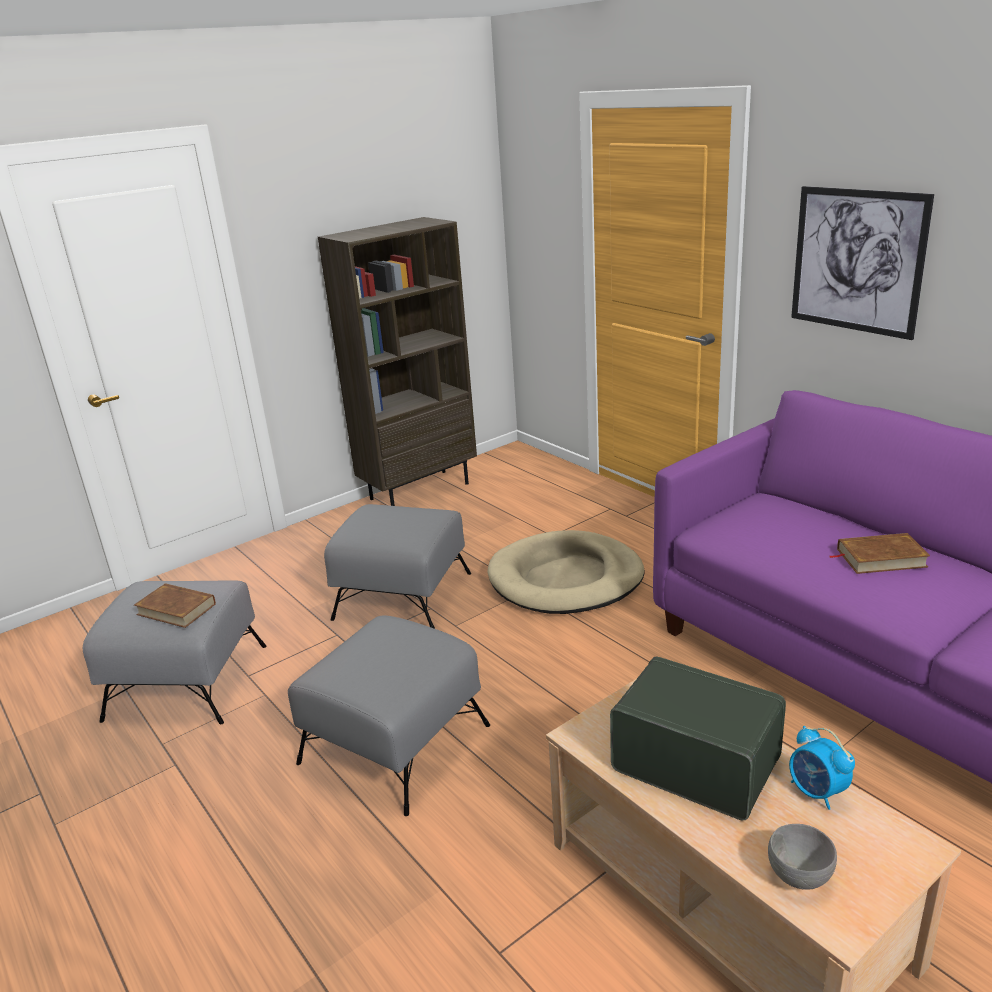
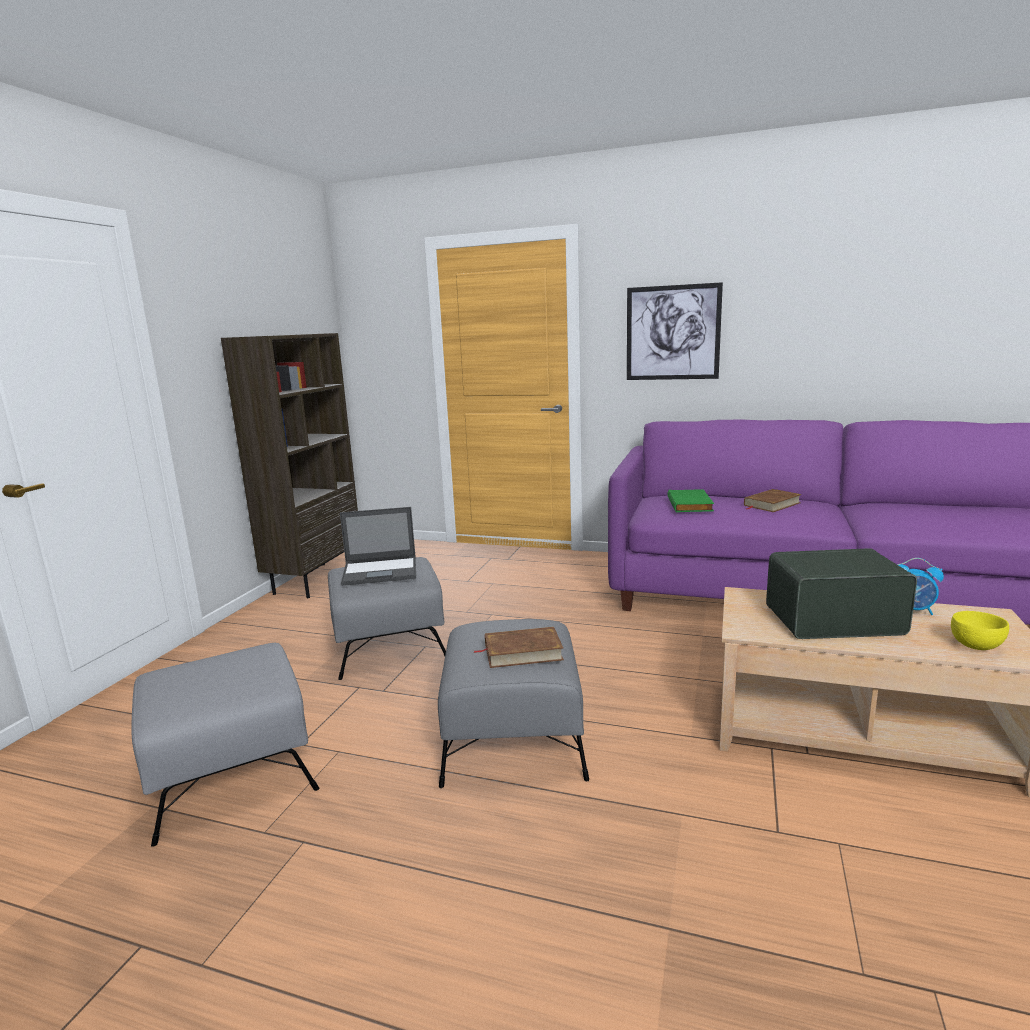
camera: 35 degrees left, 10 degrees down
(176, 609) = (238, 674): brown book -> brown book (522, 652)
(390, 523) = (381, 571): none -> laptop
(566, 579) = (512, 601): beige dog bed -> none
(772, 527) = (691, 504): none -> green book
(799, 876) = (976, 647): grey bowl -> yellow bowl

